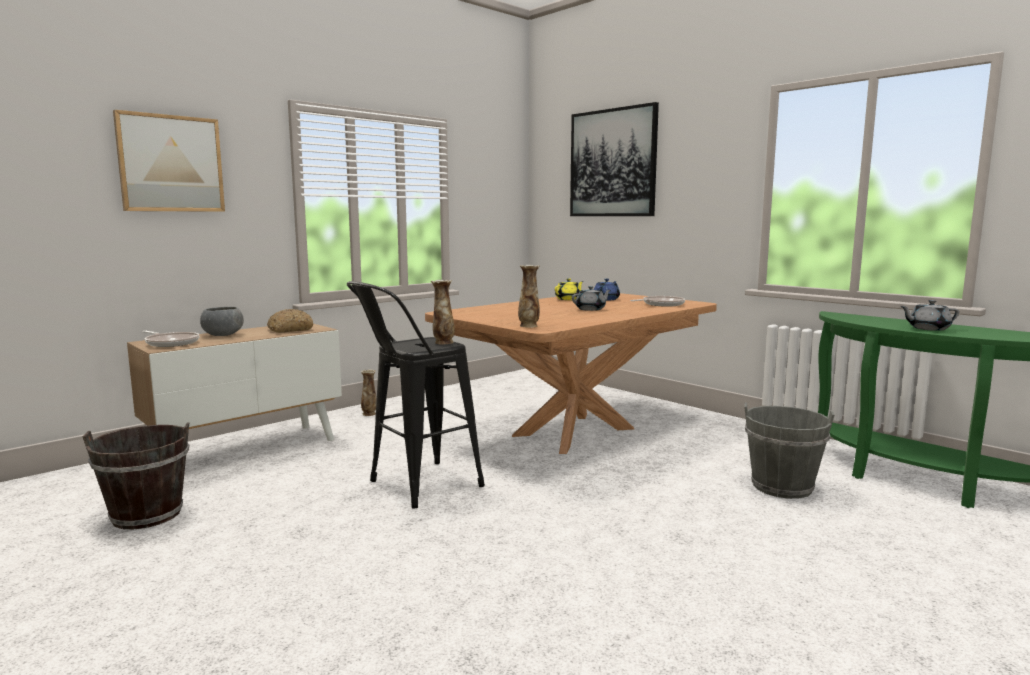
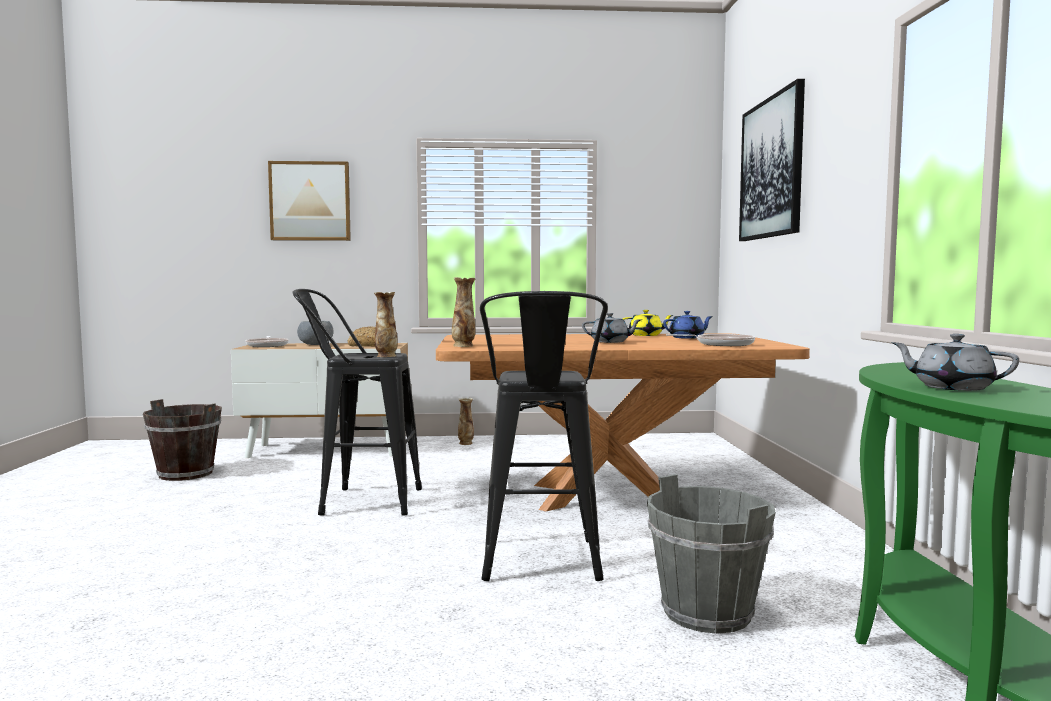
camera: 40 degrees right, 5 degrees down
(653, 491) = (540, 566): none -> black stool

